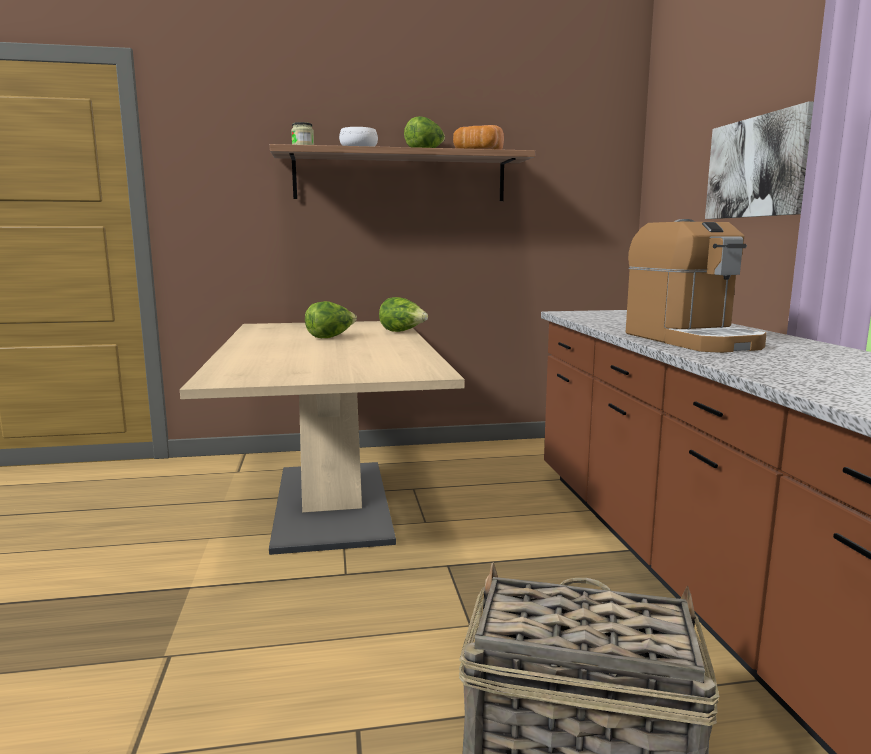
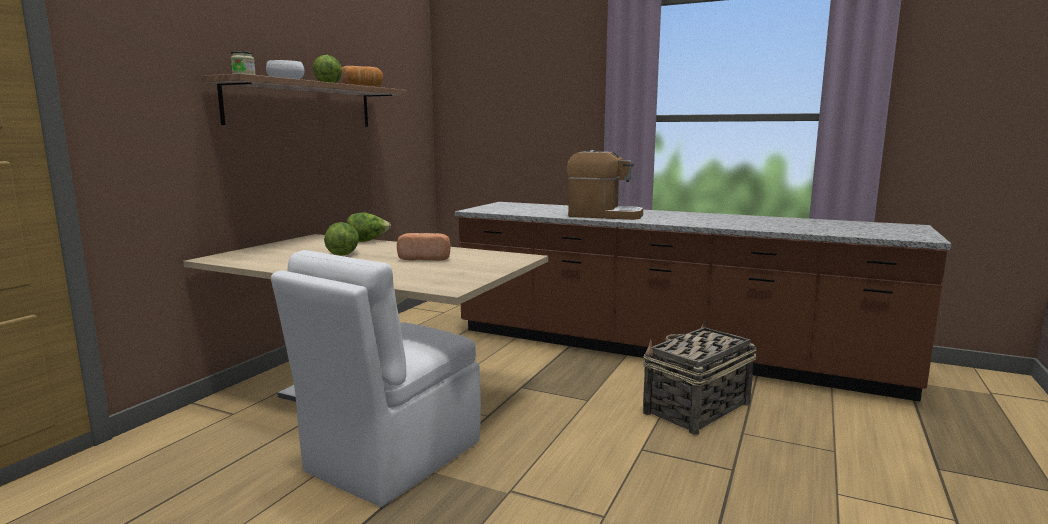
camera: 55 degrees left, 0 degrees up
(203, 561) = (390, 458): none -> white chair
(353, 354) = (426, 258): none -> bread
(757, 167) = (554, 114): picture -> none

